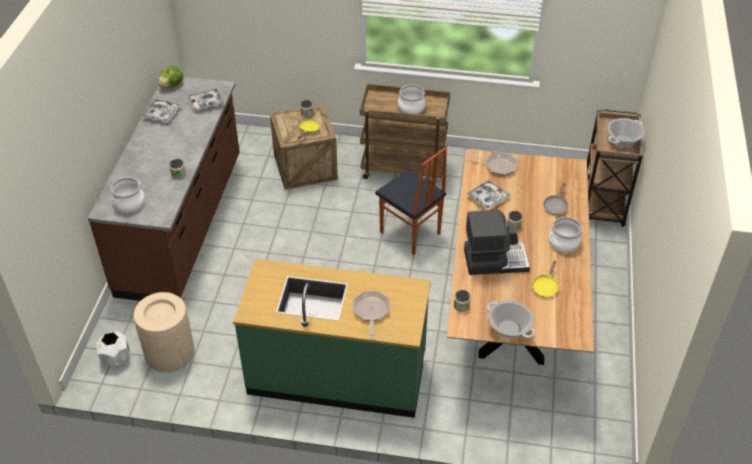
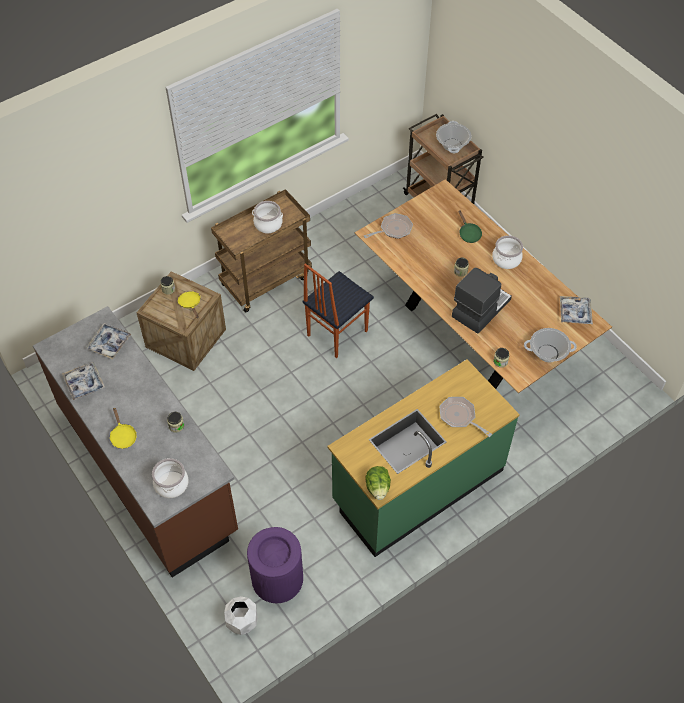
camera: 45 degrees left, 10 degrees up
(169, 352) = (277, 578): beige trash can -> purple trash can
(171, 85) = (54, 350): lettuce -> lettuce (378, 487)
(410, 234) = (336, 333): chair -> chair turned 135 degrees clockwise
(488, 198) = (418, 261): tray -> tray (575, 313)
(545, 287) = (533, 303): yellow frying pan -> yellow frying pan (123, 436)
(555, 206) = (468, 233): grey frying pan -> green frying pan

